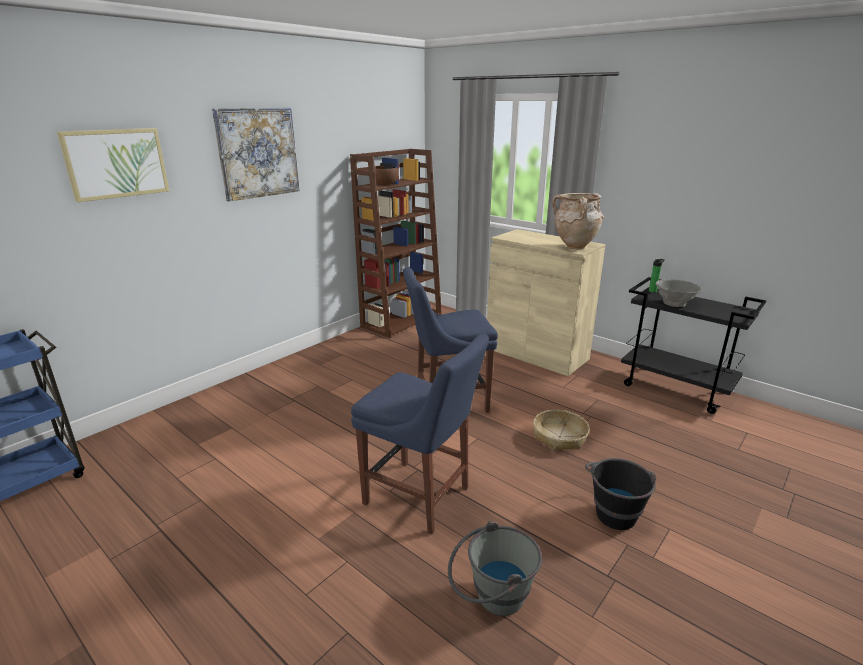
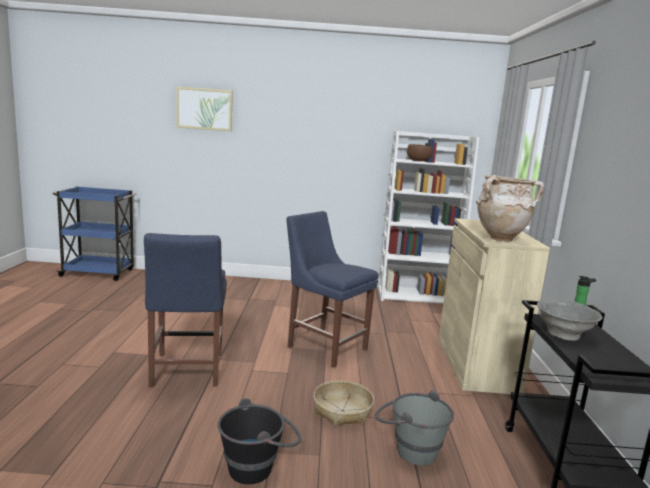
camera: 50 degrees right, 10 degrees down
(258, 153) = (304, 117): picture -> none
(402, 320) = (417, 296): brown bookcase -> white bookcase
(491, 598) = (96, 429): grey bucket -> grey bucket (408, 449)

